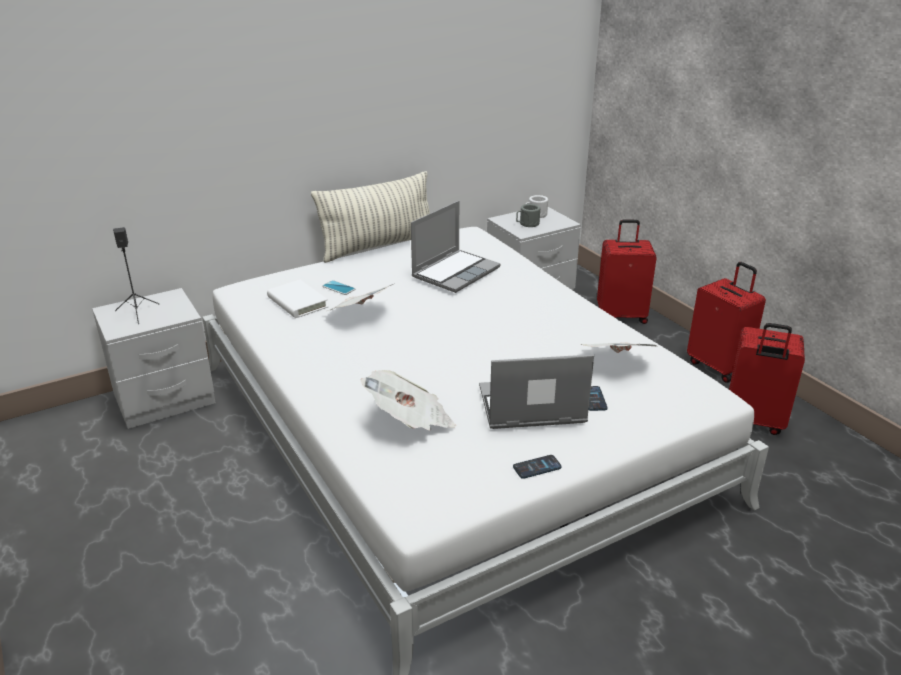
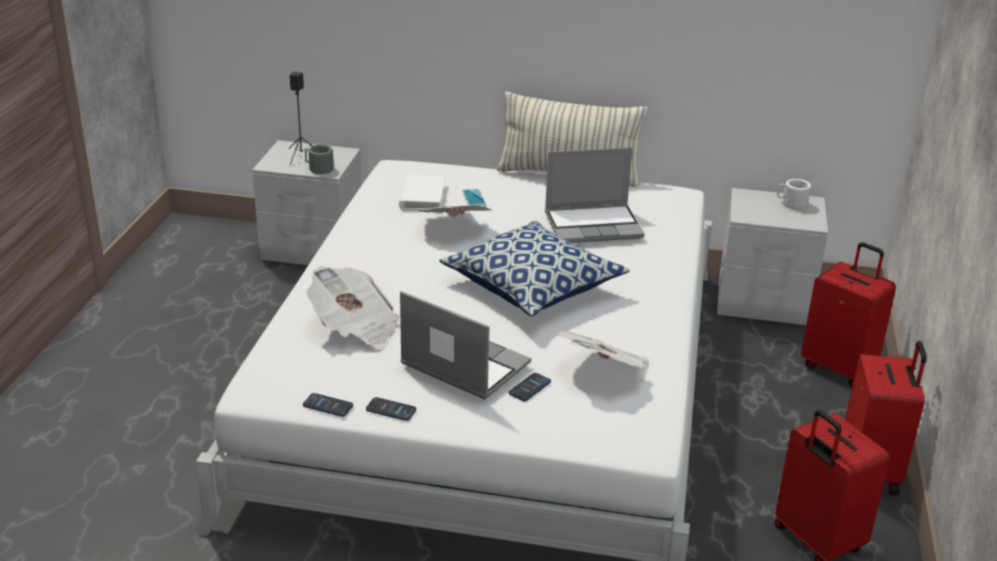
camera: 40 degrees right, 0 degrees up
(483, 330) = (533, 287): none -> pillow
(489, 492) = (328, 406): none -> phone
(527, 224) = (765, 209): grey mug -> grey mug (318, 168)

